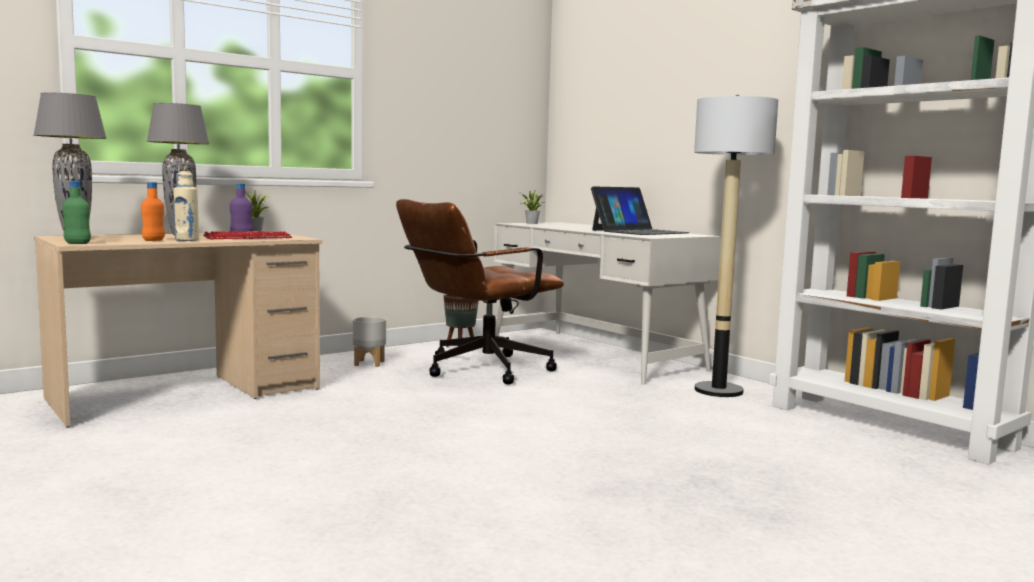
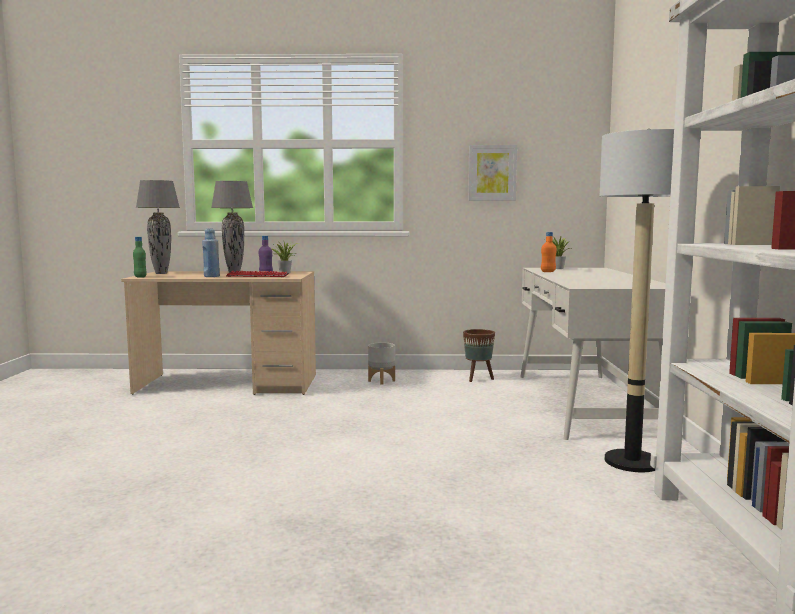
camera: 40 degrees right, 0 degrees up
(154, 240) = (192, 276): orange bottle -> orange bottle (548, 271)
(187, 240) = (211, 276): beige bottle -> blue bottle
(452, 118) = (492, 173): none -> picture
(477, 370) = (445, 400): brown office chair -> none
(639, 231) = (613, 280): laptop -> none

